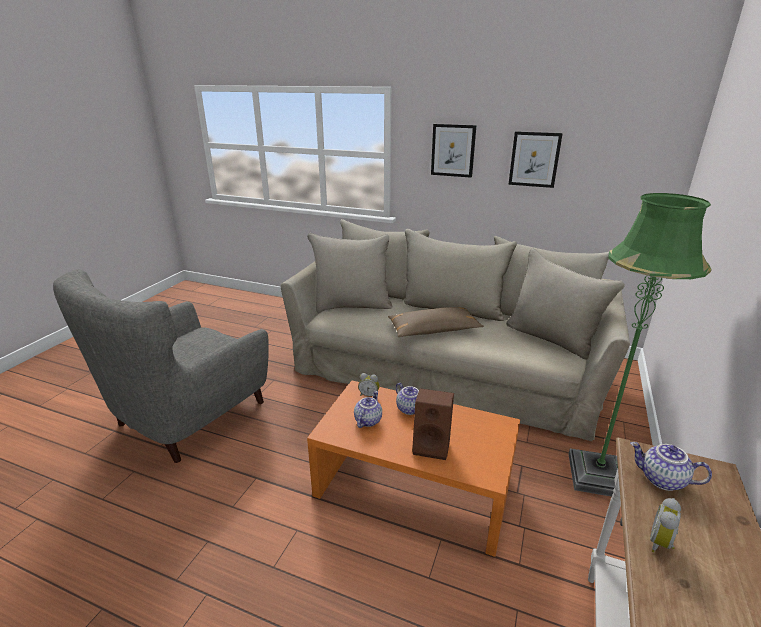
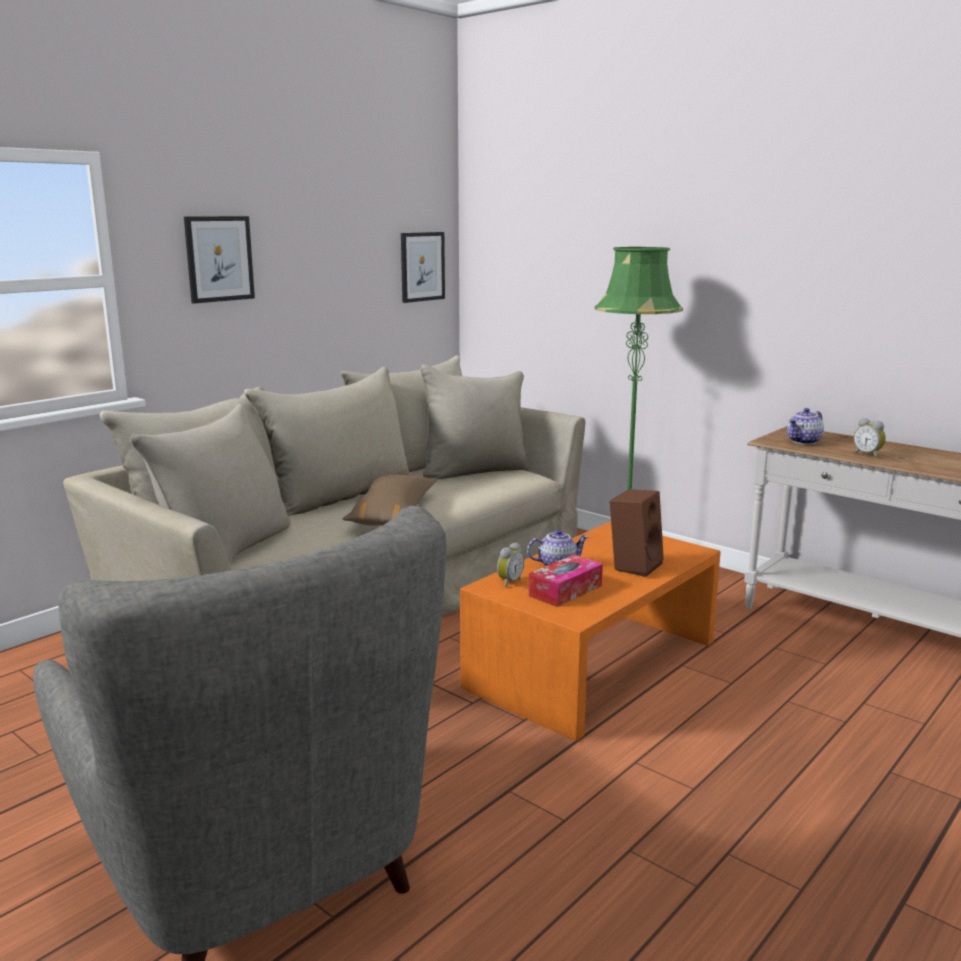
camera: 70 degrees left, 10 degrees down
(367, 420) = (565, 590): teapot -> tissue box
(534, 159) = (324, 260): picture -> picture (422, 266)

